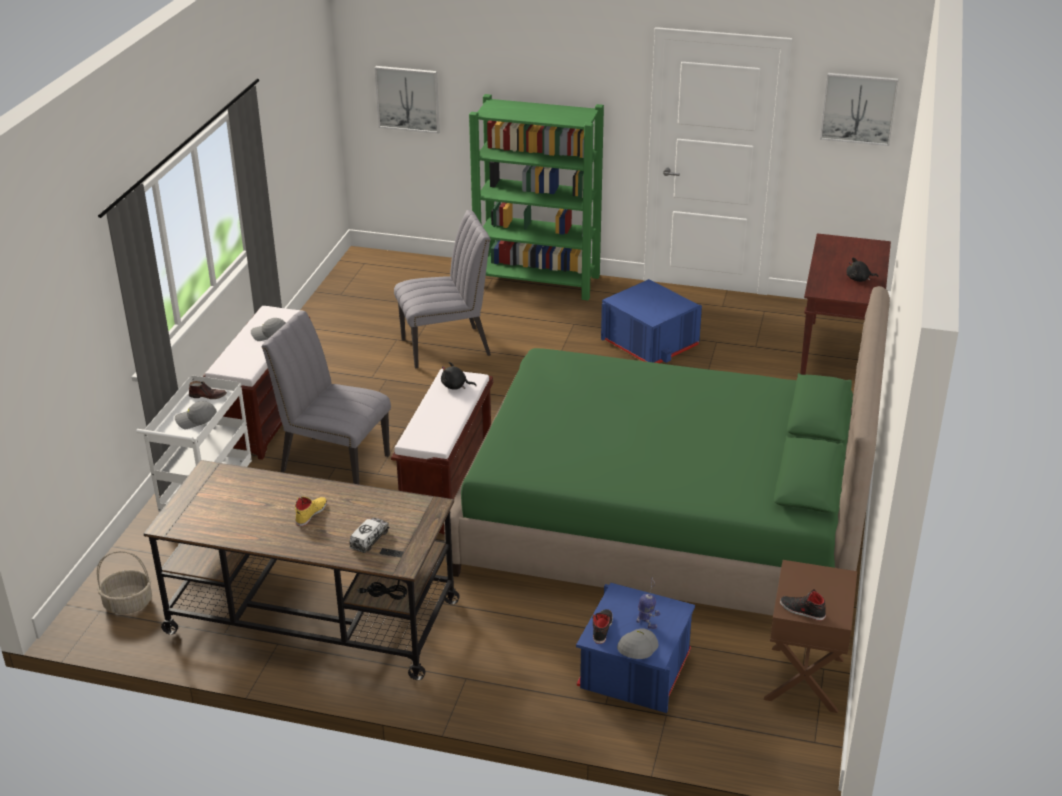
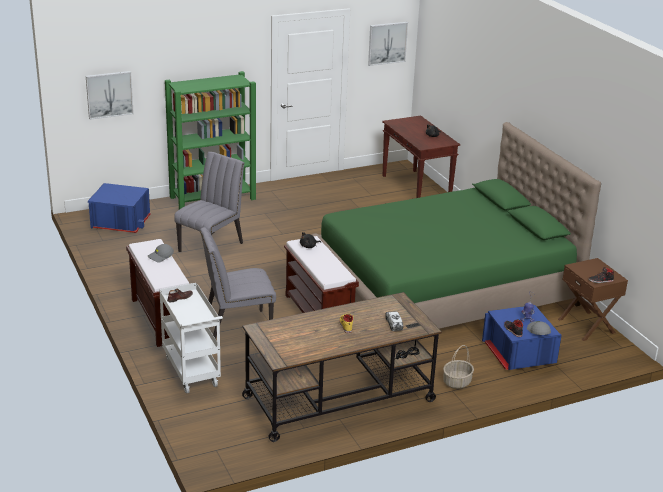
camera: 40 degrees left, 5 degrees down
(127, 604) = (227, 439): basket -> basket (457, 382)
(196, 420) = (194, 312): grey cap -> none
(650, 343) = (318, 210): blue storage box -> blue storage box (120, 222)

